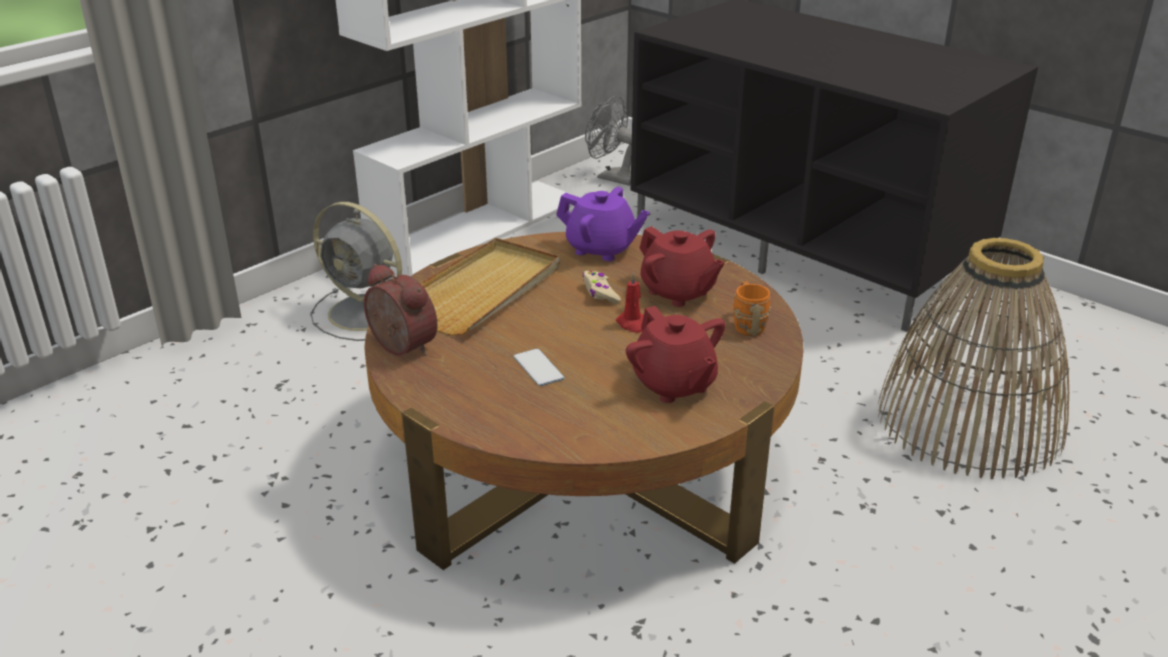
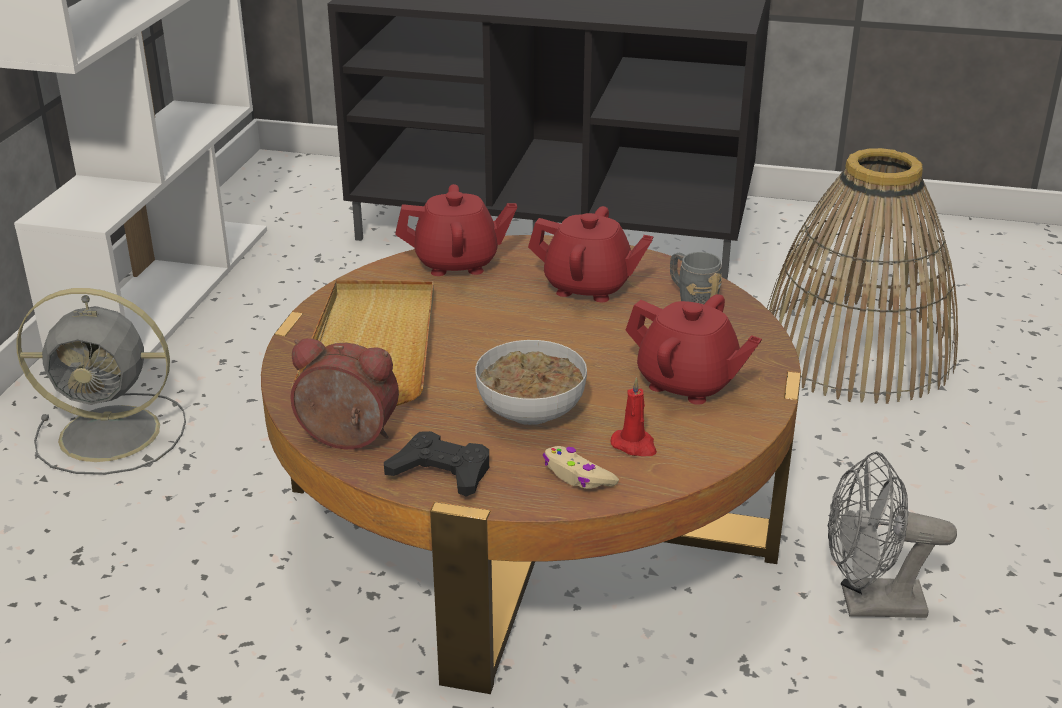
camera: 30 degrees left, 0 degrees up
(435, 389) = (441, 472): none -> black game controller
(538, 368) = (531, 411): phone -> bowl
(600, 293) = (508, 310): beige game controller -> beige game controller (577, 476)
(601, 249) = (457, 263): purple teapot -> red teapot
(612, 177) = (278, 194): grey fan -> grey fan (869, 604)
(632, 324) = (578, 334): red candle -> red candle (634, 445)
(747, 324) = (692, 300): orange mug -> grey mug

